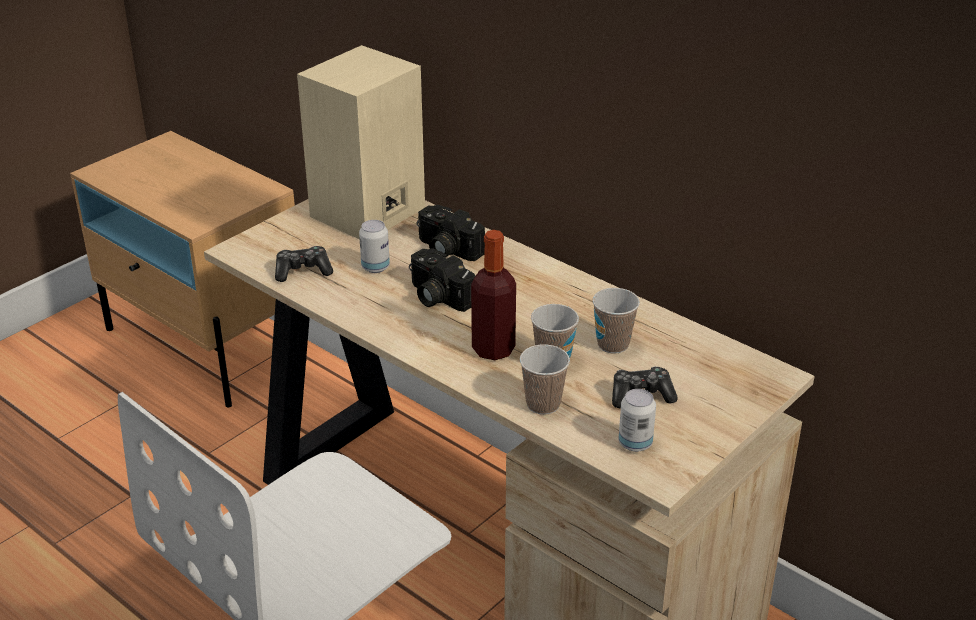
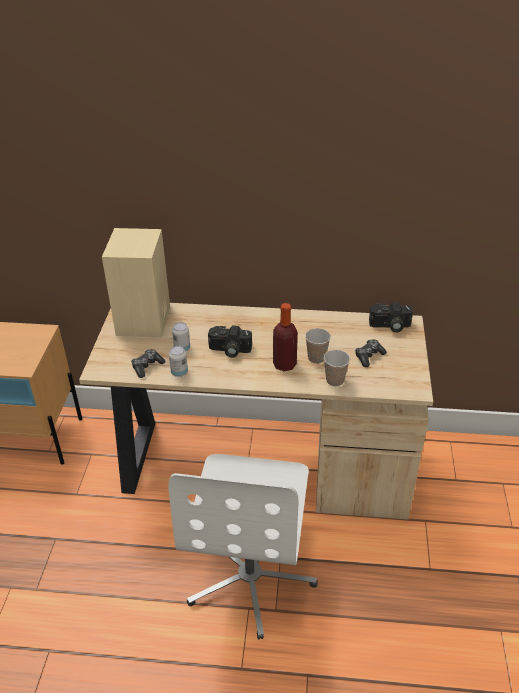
camera: 35 degrees left, 5 degrees up
(445, 249) = (206, 324): camera -> camera (390, 326)
(613, 344) = (332, 338): cup -> none
(635, 443) = (390, 380): can -> can (179, 372)

